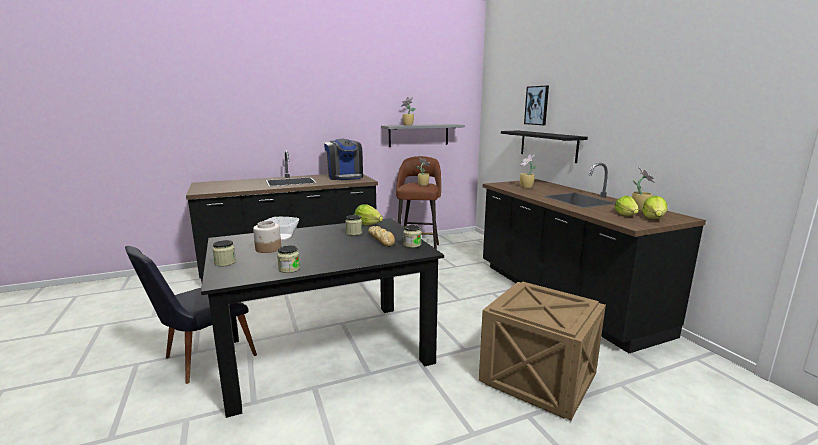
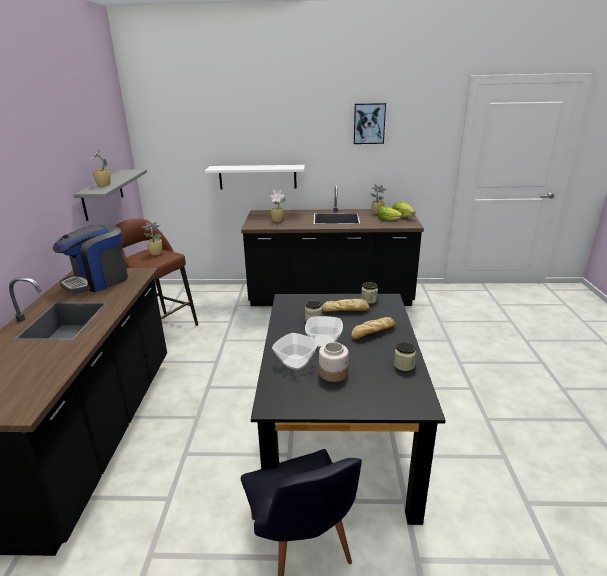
camera: 65 degrees left, 10 degrees up
(225, 263) = (366, 404): jar -> none
(317, 240) = (323, 341): none -> bowl
(344, 253) = (372, 332): none -> bread
(345, 177) = (98, 281): coffee machine -> coffee machine turned 135 degrees clockwise
(368, 225) = (290, 308): lettuce -> none
(537, 105) = (234, 139): picture -> picture (369, 123)
(539, 380) = (426, 345): crate -> none
(548, 145) = (257, 177): black shelf -> white shelf

